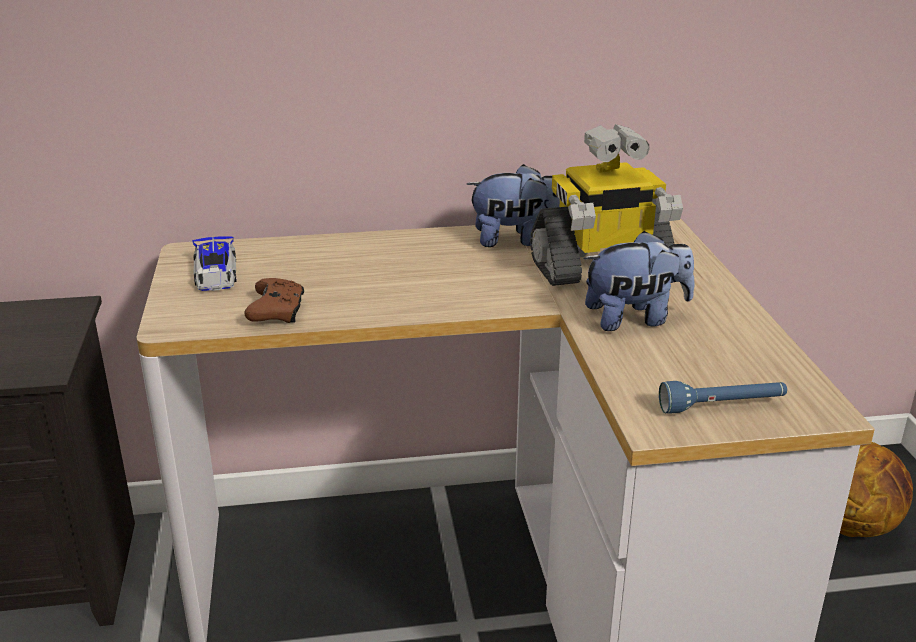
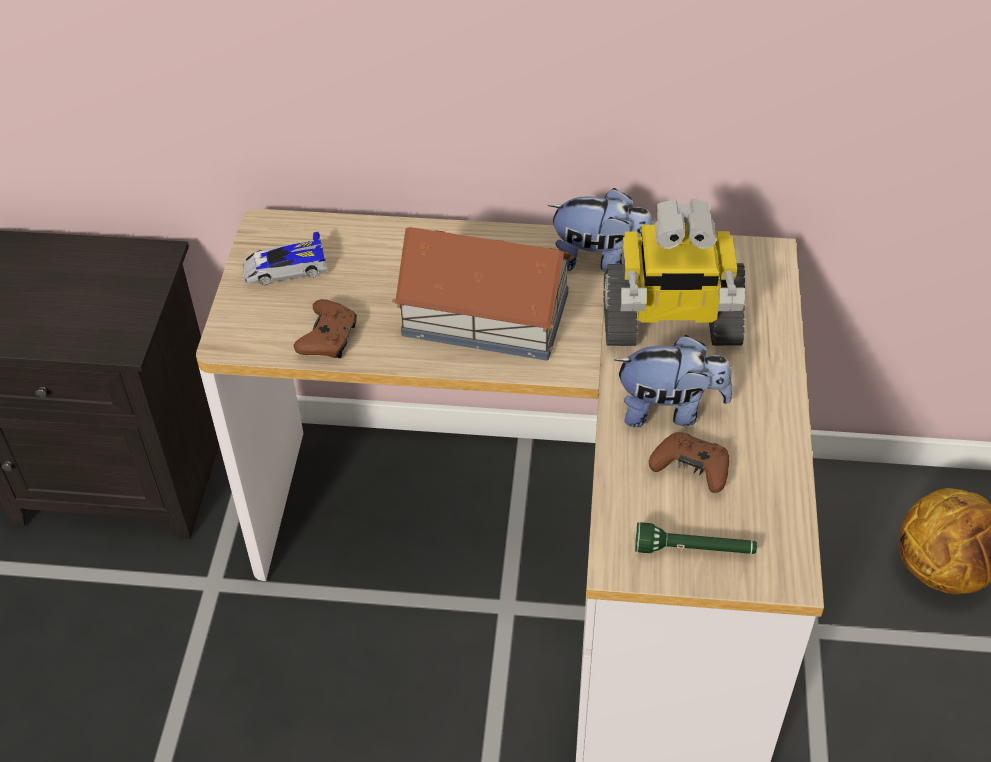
camera: 15 degrees right, 20 degrees up
(215, 274) = (285, 268): toy car -> toy car turned 75 degrees clockwise
(429, 281) = (487, 315): none -> toy house
(681, 353) = (691, 469): none -> brown game controller
(722, 406) = (694, 550): blue flashlight -> green flashlight

